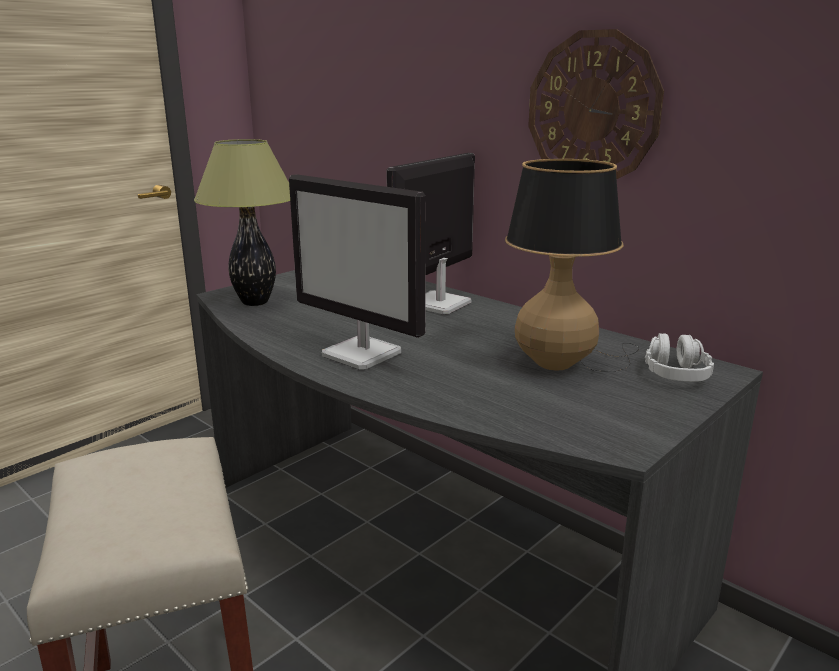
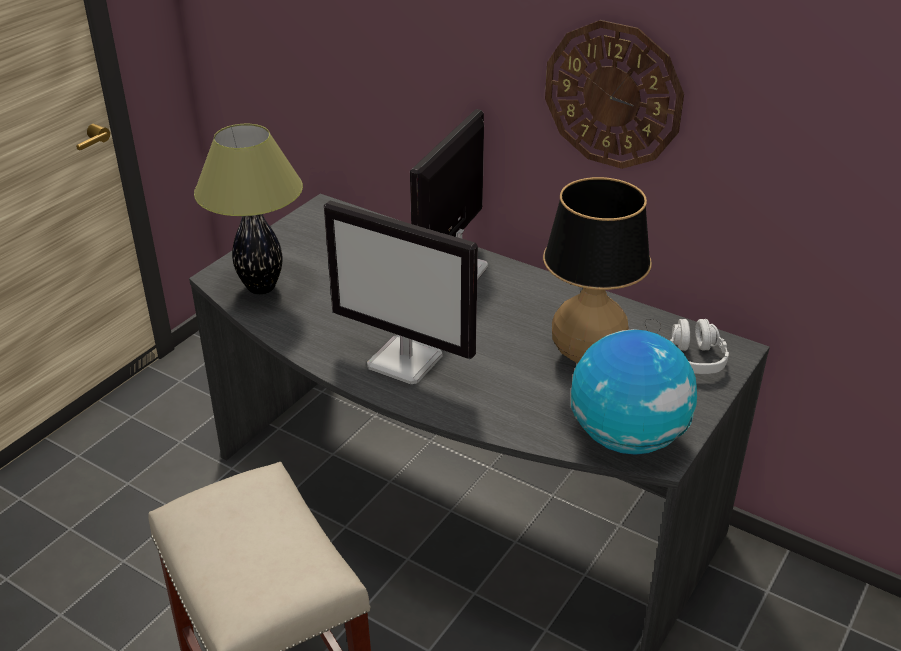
camera: 10 degrees left, 15 degrees up
(585, 427) = (627, 437): none -> globe

